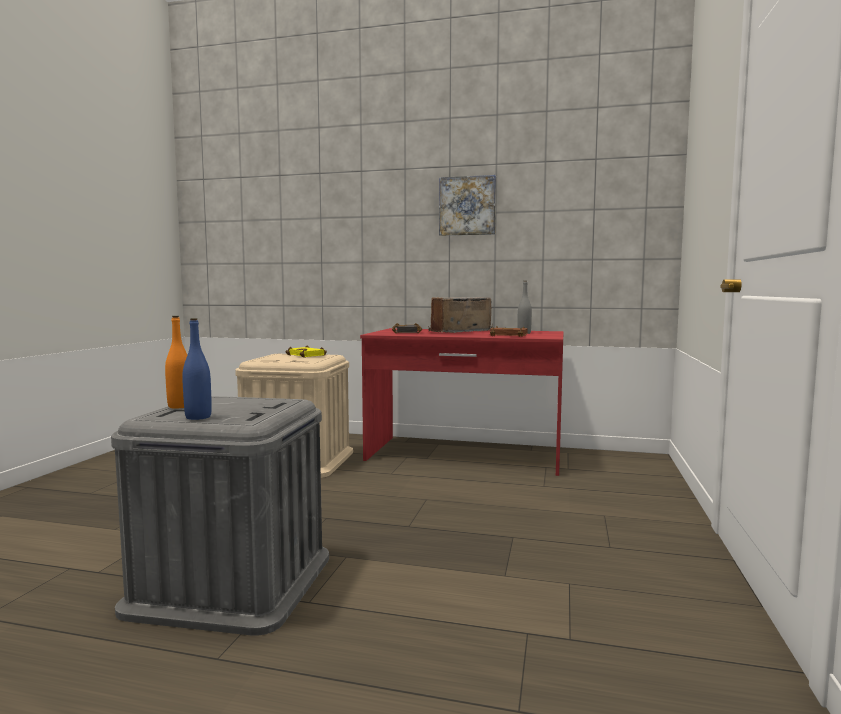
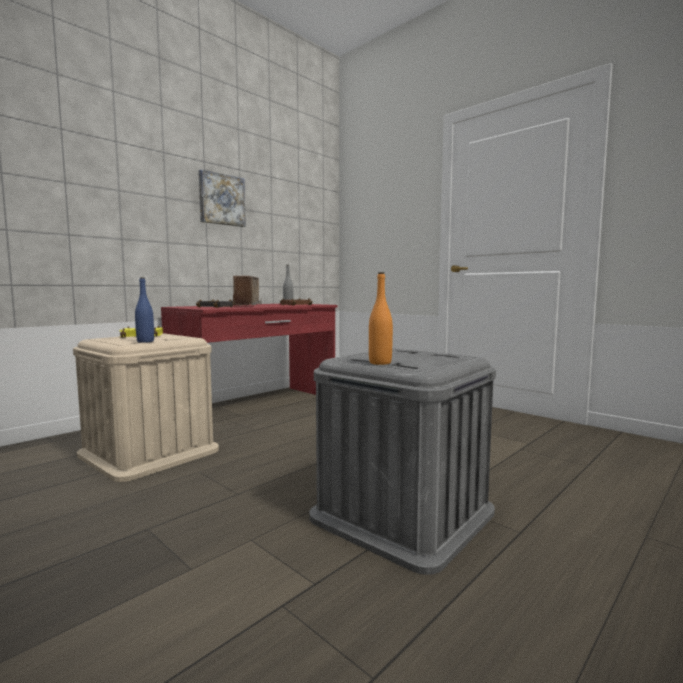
camera: 60 degrees left, 0 degrees up
(198, 417) = (438, 361): blue bottle -> blue bottle (145, 341)

